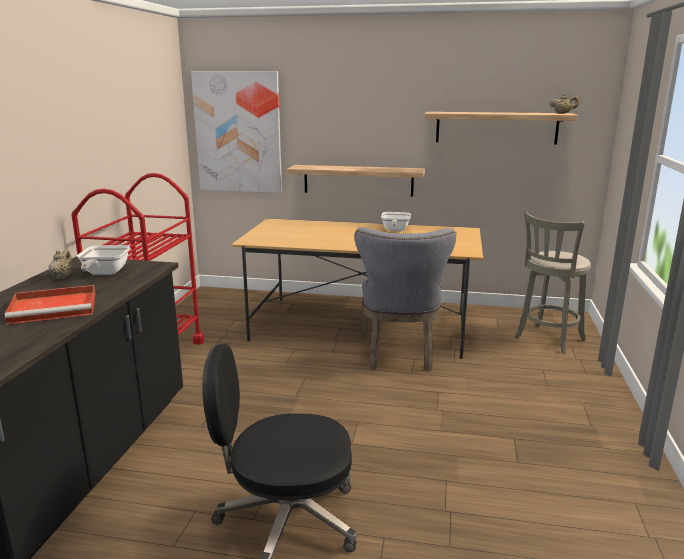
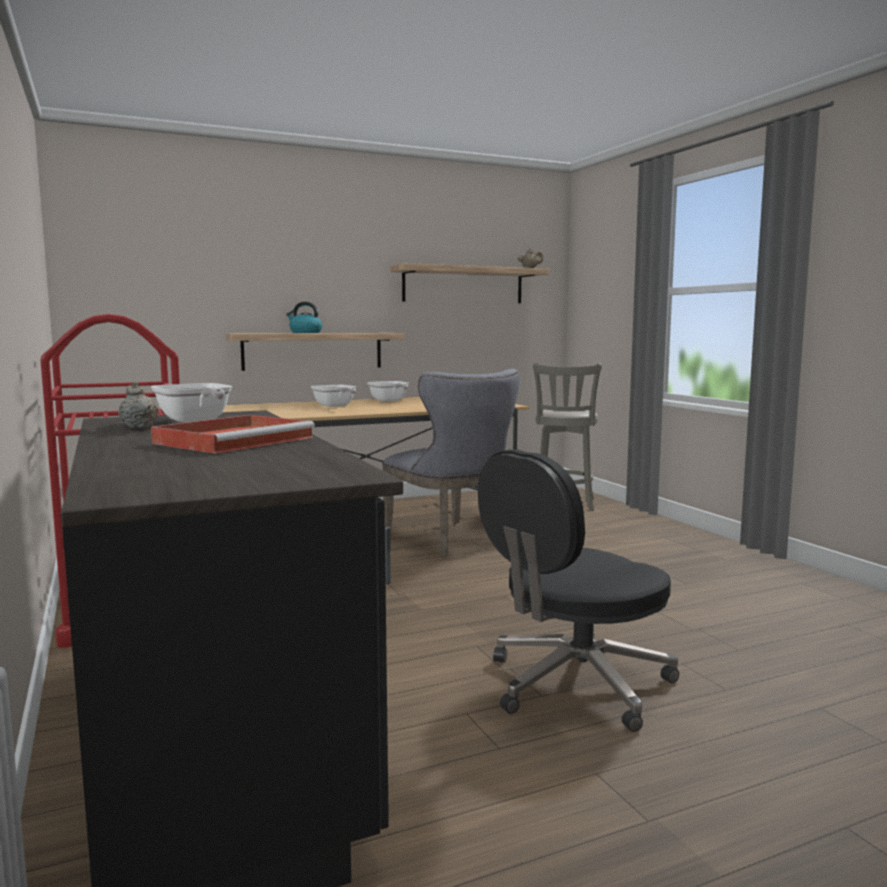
camera: 35 degrees left, 10 degrees down
(238, 132) = (139, 290): picture -> none
(341, 233) = (335, 406): none -> frying pan
(346, 168) = (305, 332): none -> kettle

